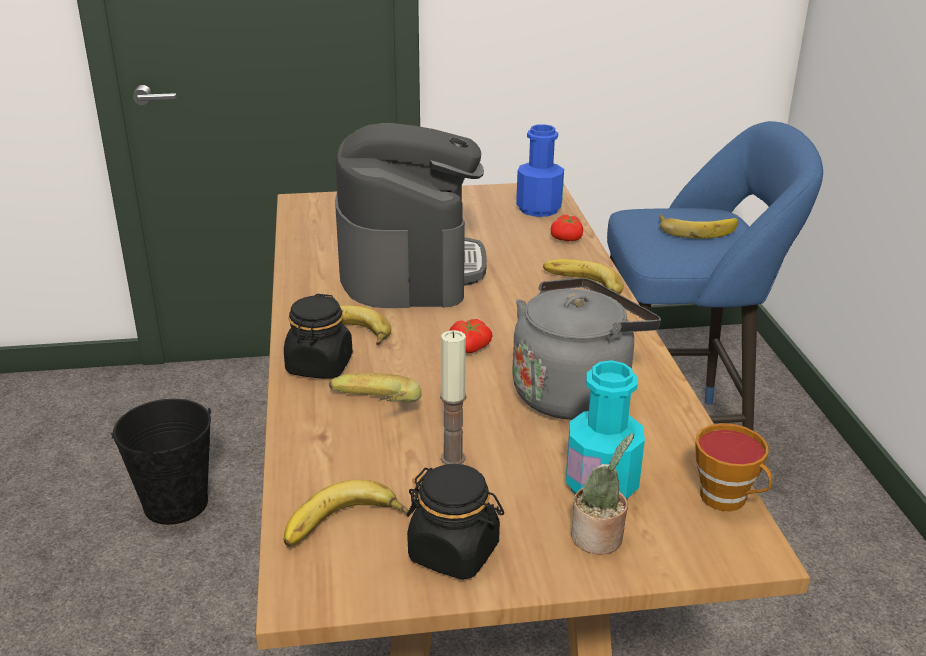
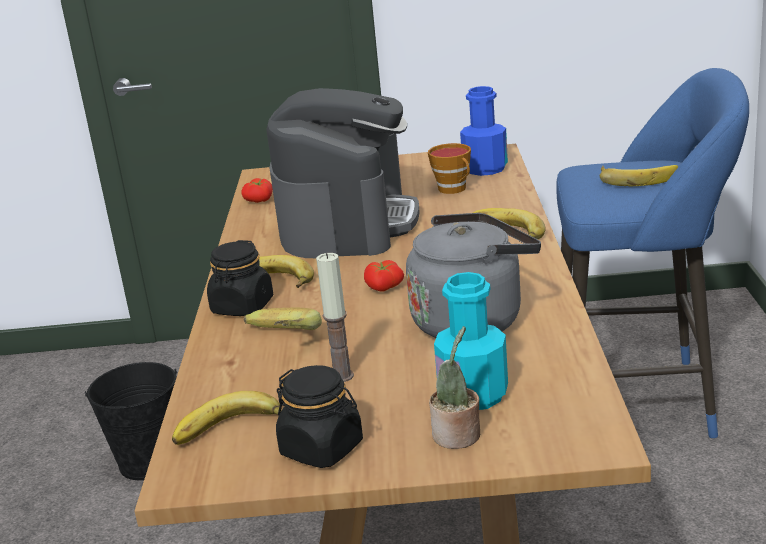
camera: 10 degrees right, 5 degrees down
(567, 239) = (505, 193): tomato -> tomato (260, 201)
(728, 499) = (592, 403): cup -> cup (454, 189)

